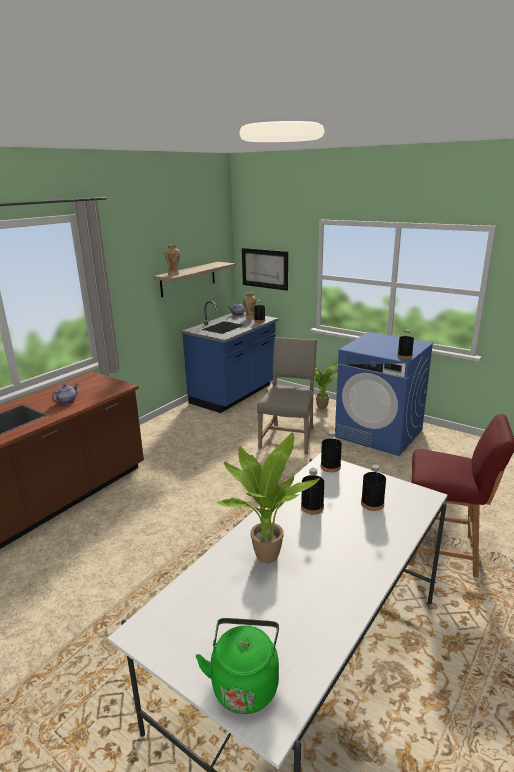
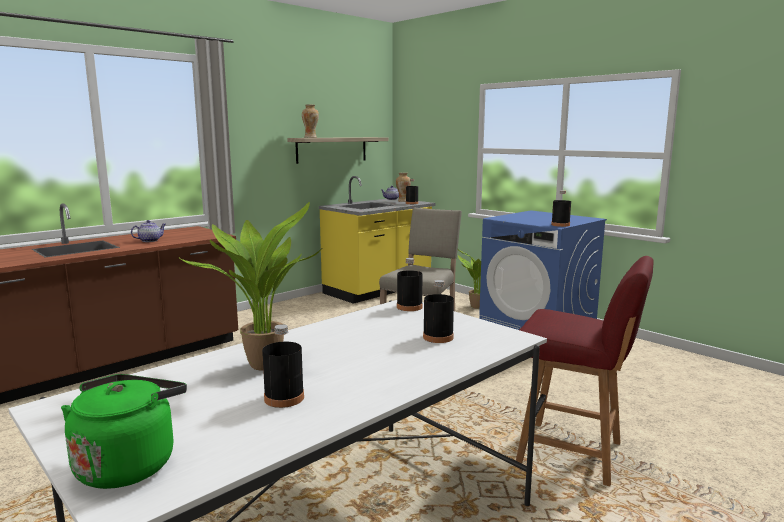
camera: 10 degrees right, 10 degrees down
(234, 394) = (378, 290): blue counter -> yellow counter
(264, 268) = (423, 146): picture -> none
(312, 507) = (358, 334): black bottle -> black bottle (284, 398)

